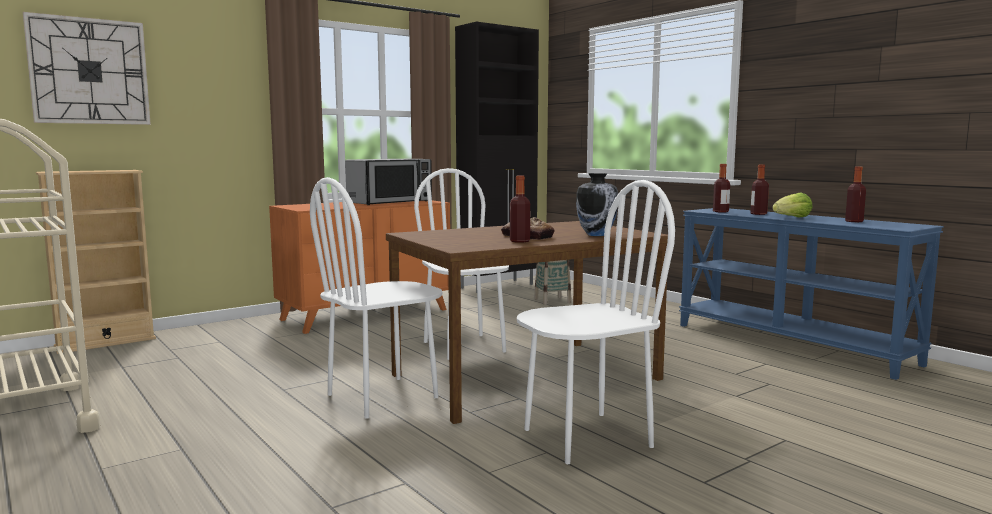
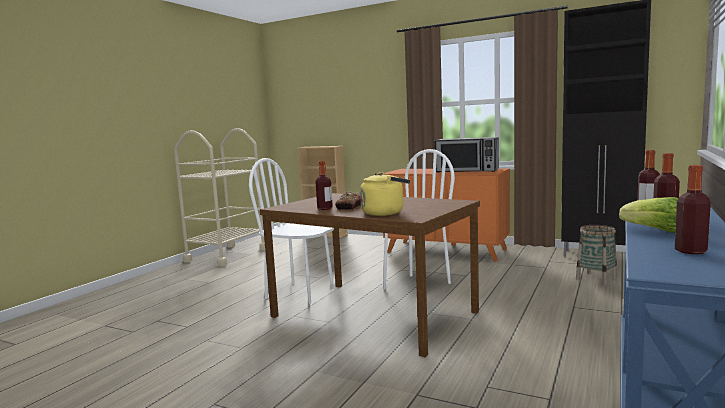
camera: 65 degrees right, 0 degrees up
(89, 71) = (326, 95): wall clock -> none
(586, 437) = (272, 353): white chair -> none
(596, 235) = (385, 213): vase -> yellow kettle

